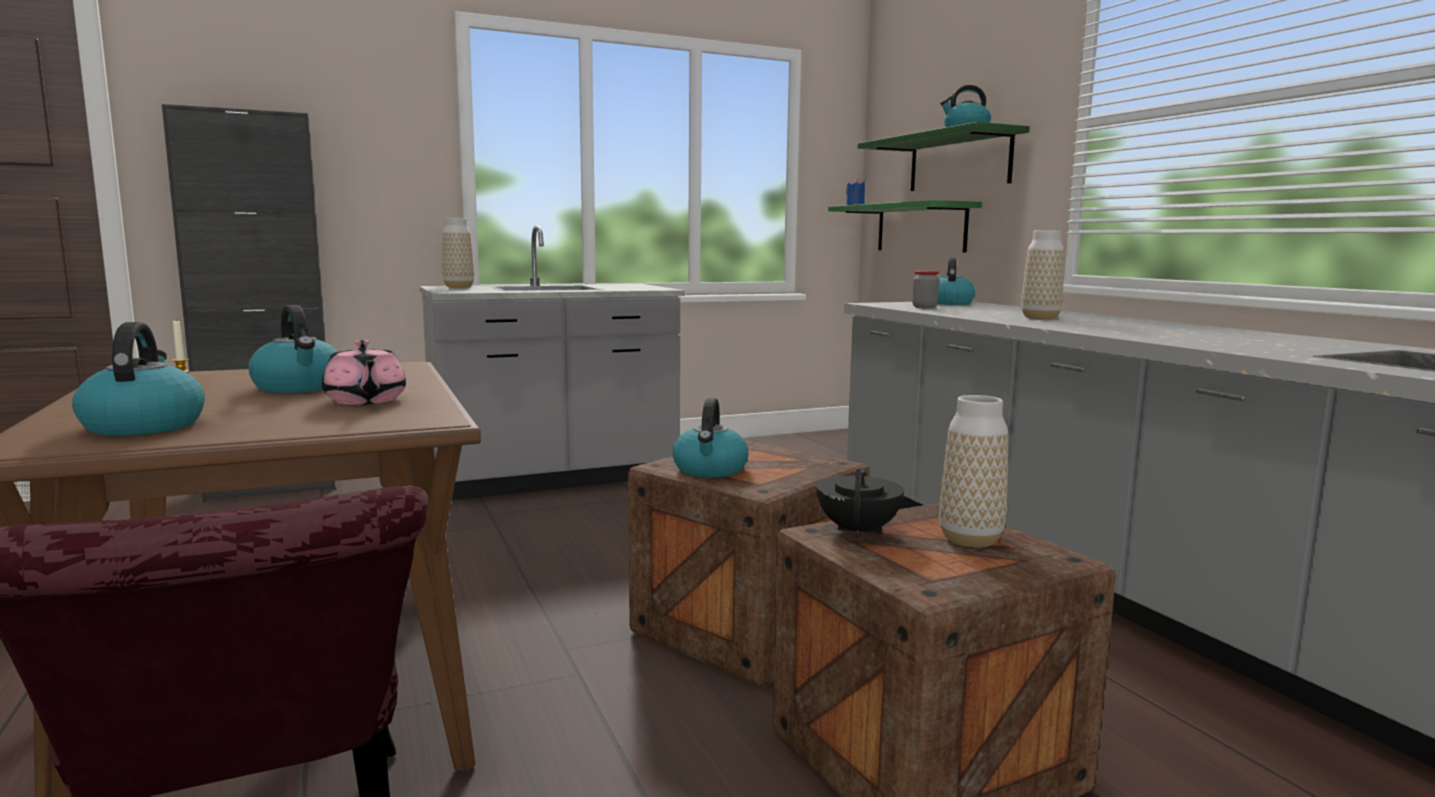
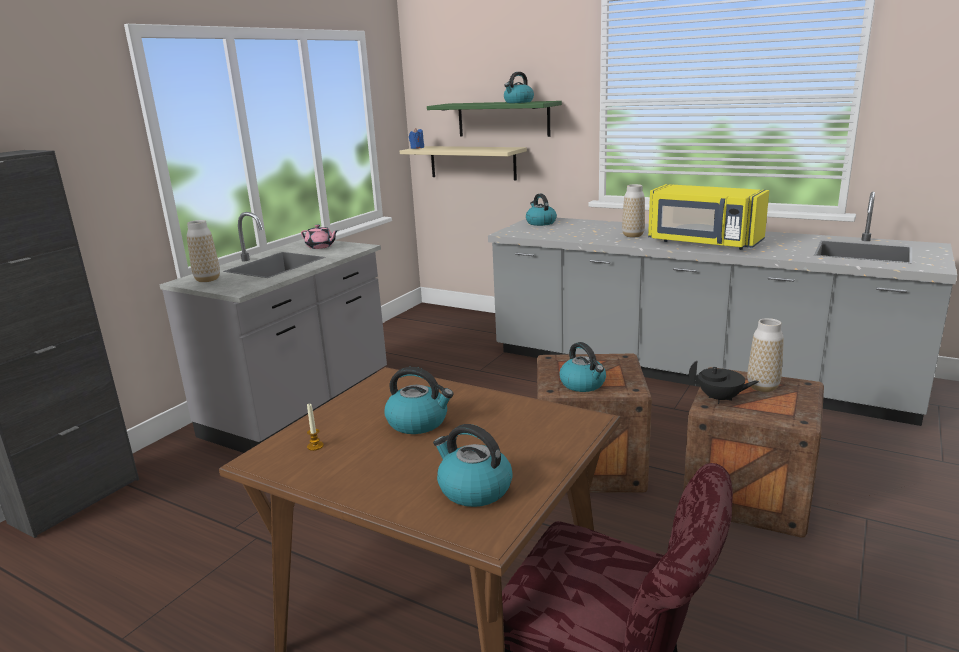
camera: 35 degrees left, 10 degrees up
(365, 401) = (502, 418): pink teapot -> pink teapot (320, 247)
(859, 530) = (720, 399): black teapot -> black teapot turned 135 degrees clockwise
(921, 228) = (472, 162): green shelf -> beige shelf
(924, 307) = (547, 233): jar -> none
(1133, 330) = (703, 243): none -> yellow microwave

